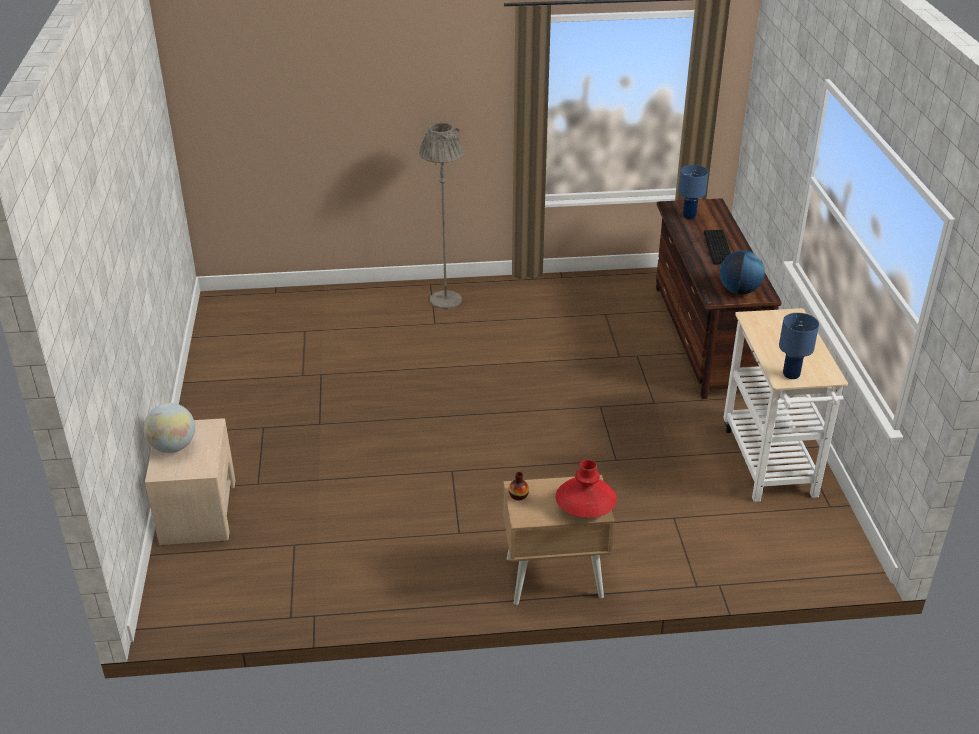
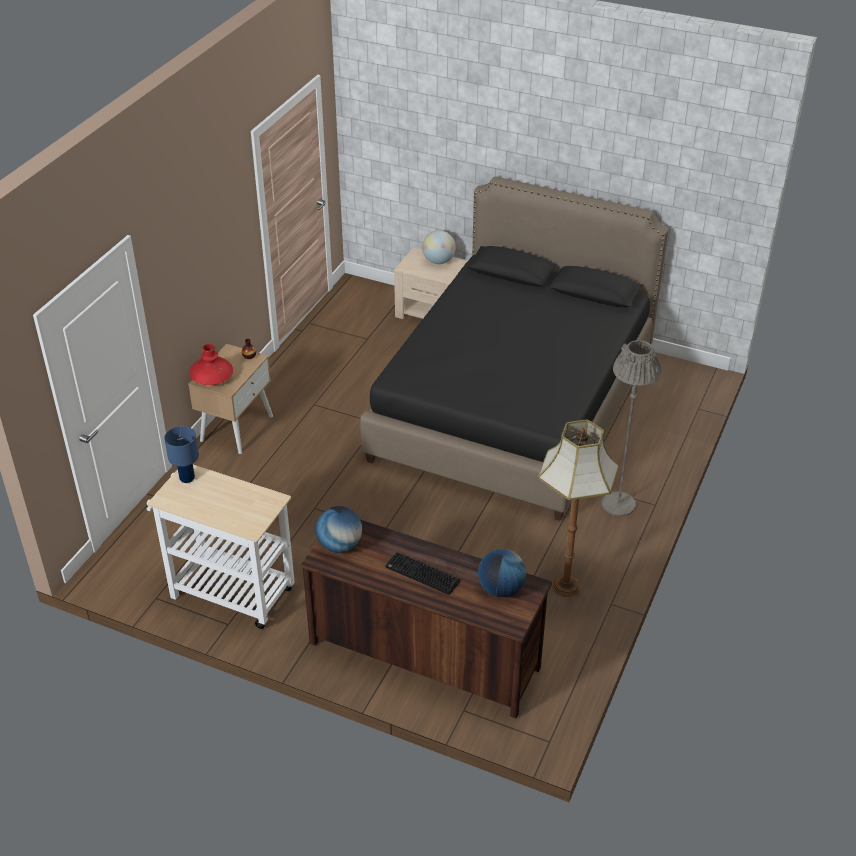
camera: 120 degrees right, 5 degrees up
(348, 392) = (513, 405): none -> black bed
(566, 299) = (566, 587): none -> floor lamp
(689, 216) = (501, 589): blue table lamp -> globe

